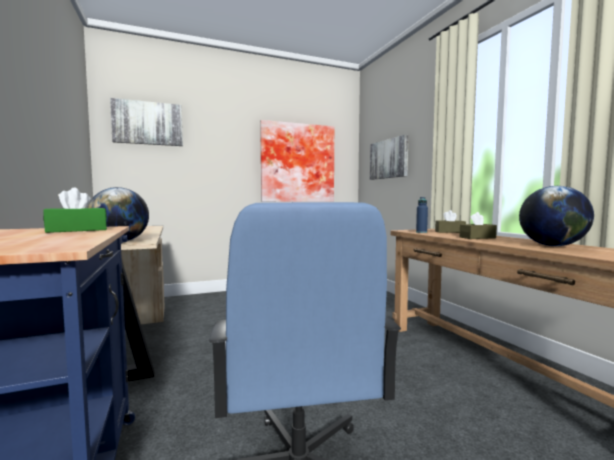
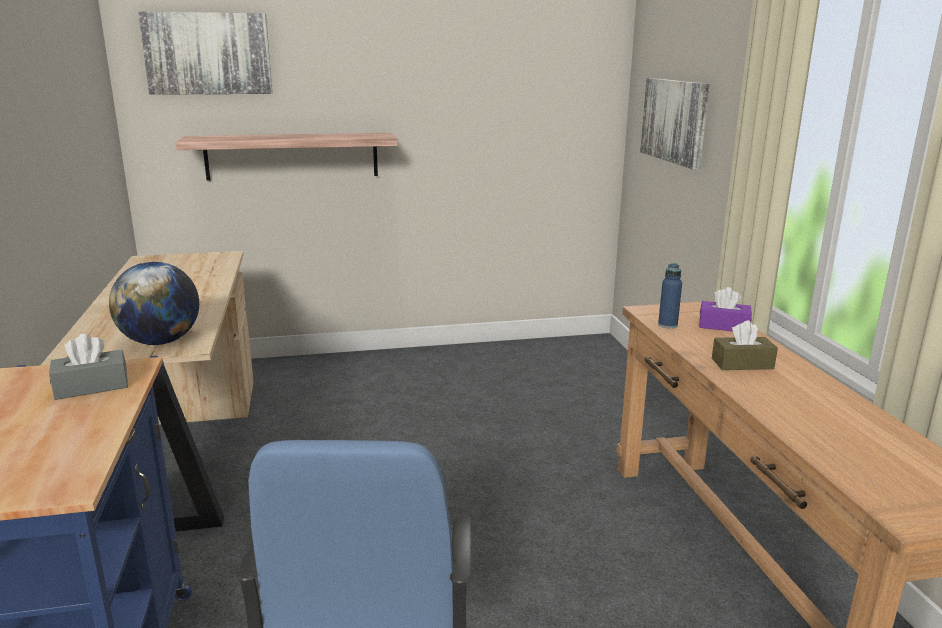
camera: 10 degrees right, 15 degrees up
(76, 230) = (92, 386): green tissue box -> grey tissue box
(191, 179) = (292, 156): none -> shelf
(297, 163) = (495, 114): picture -> none
(450, 232) = (723, 326): brown tissue box -> purple tissue box
(552, 246) = (829, 419): globe -> none

